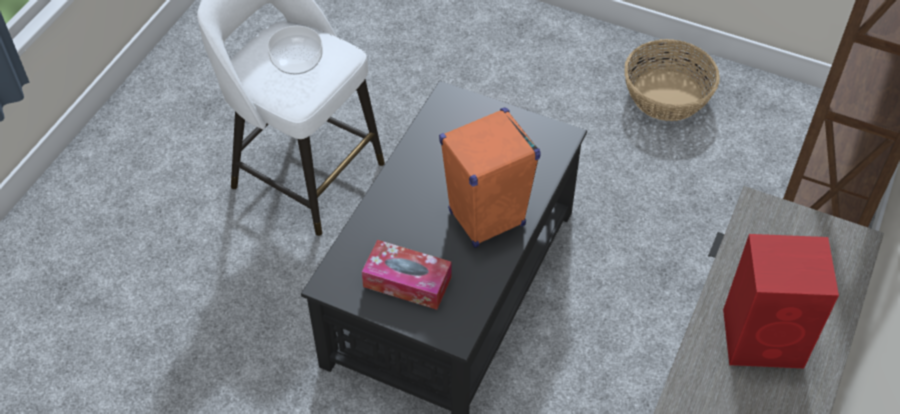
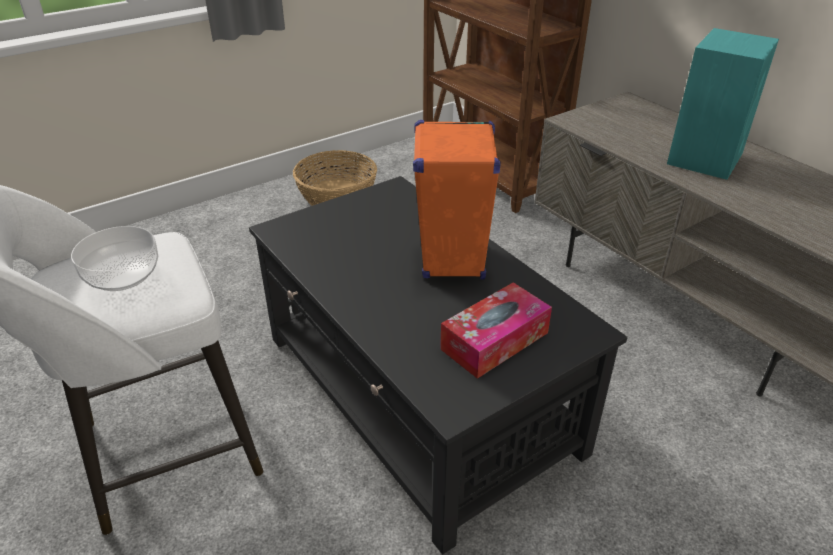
camera: 60 degrees left, 15 degrees down
(765, 338) = (705, 157): red speaker -> turquoise speaker

